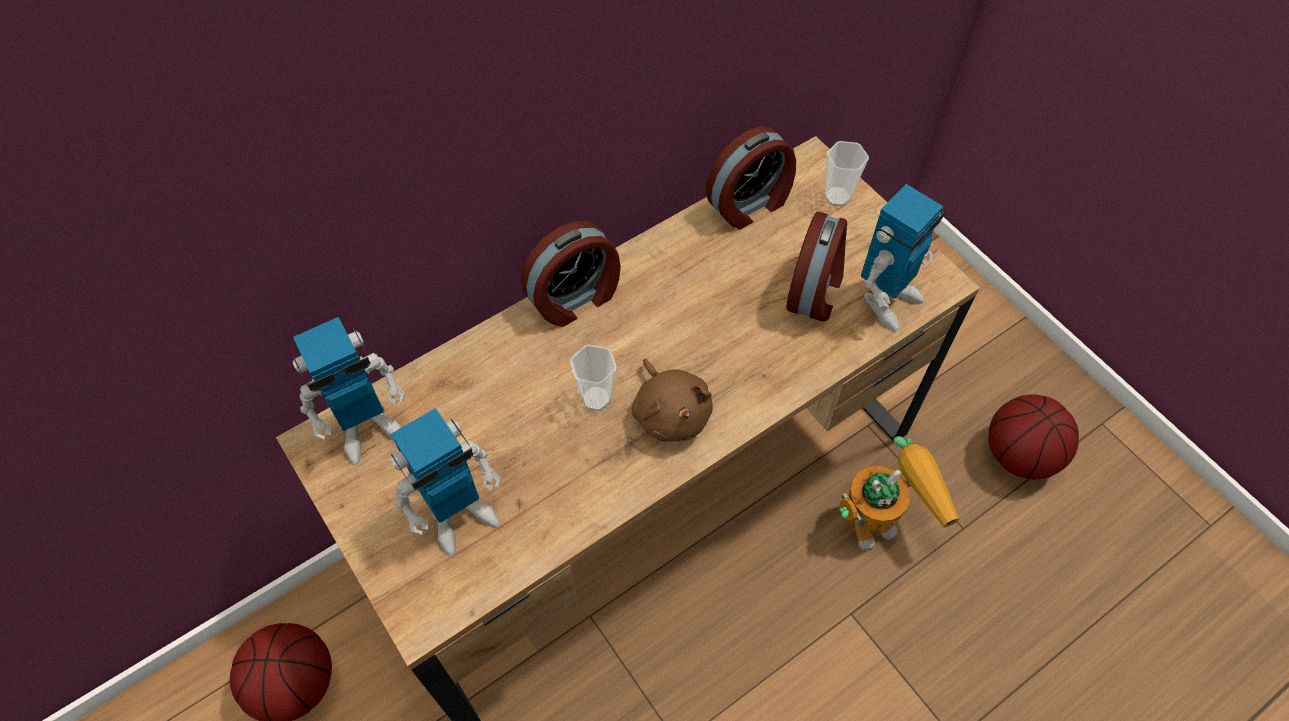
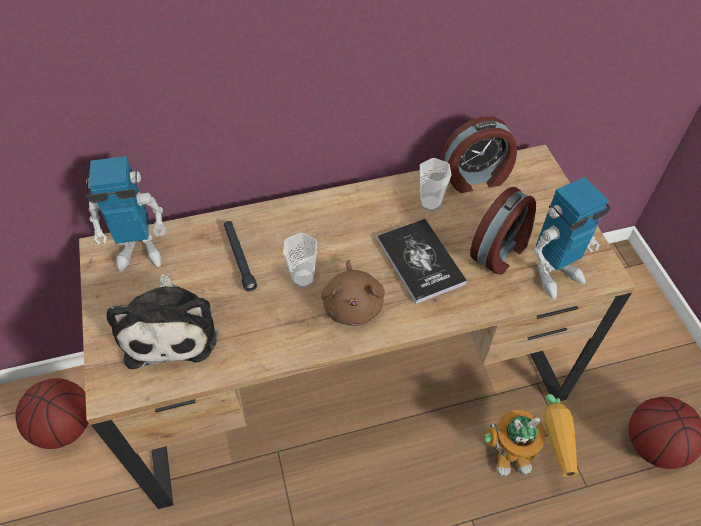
camera: 20 degrees right, 5 degrees down
(458, 515) = (171, 328): toy robot -> plush toy
(504, 397) = (239, 258): none -> black flashlight
(575, 298) = (320, 207): alarm clock -> none
(727, 332) = (420, 261): none -> book
(837, 196) = (545, 190): cup -> cup (430, 203)

